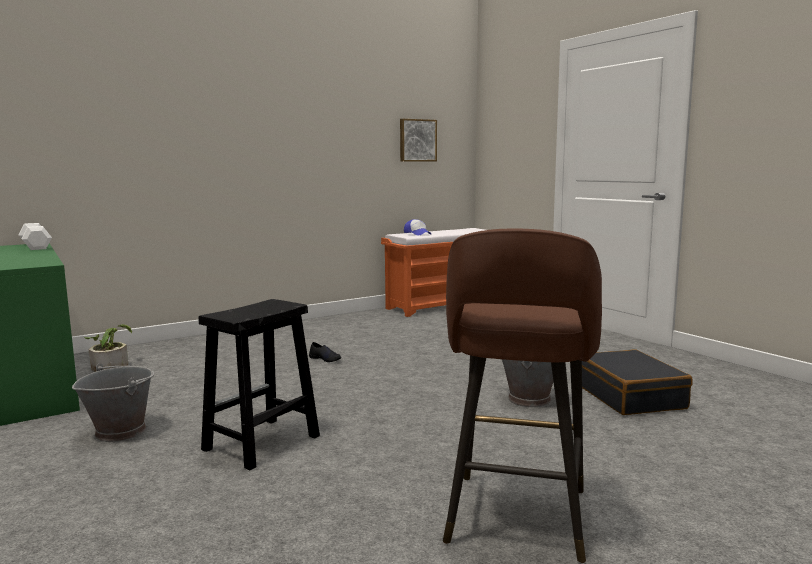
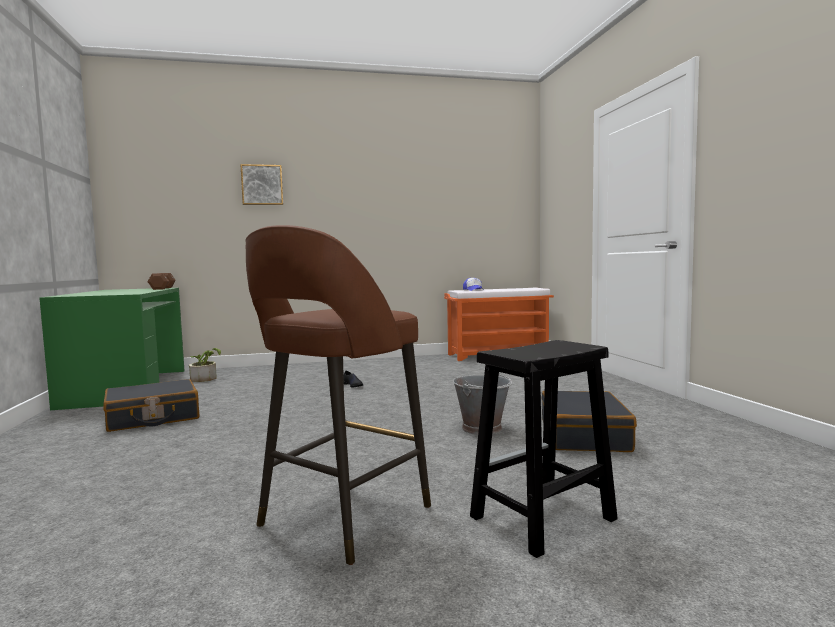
camera: 20 degrees right, 5 degrees down
(36, 246) = (162, 288): white dumbbell -> brown dumbbell
(121, 431) = (153, 418): grey bucket -> black suitcase
(260, 443) = (227, 436): black stool -> black stool (541, 519)
(417, 140) = (480, 211): picture -> picture (262, 185)

